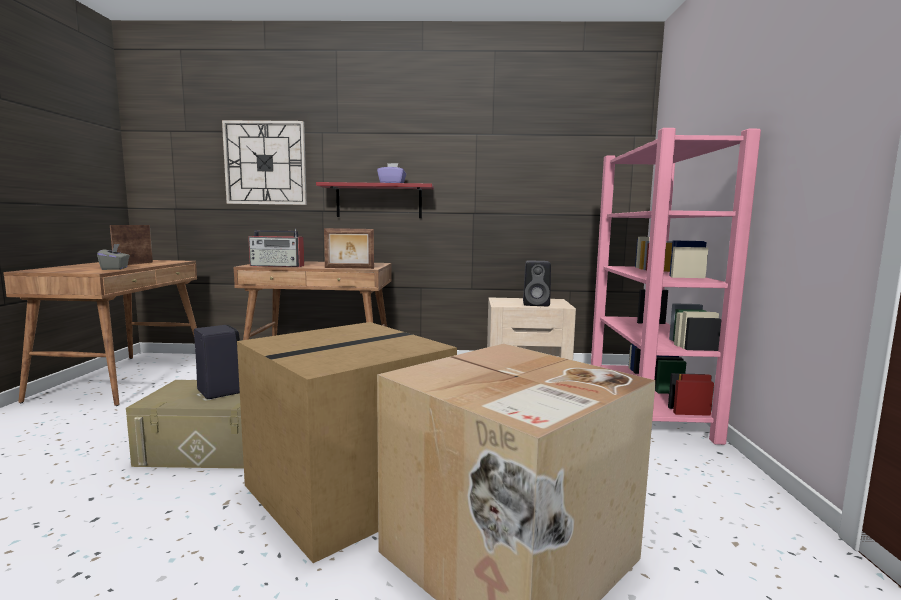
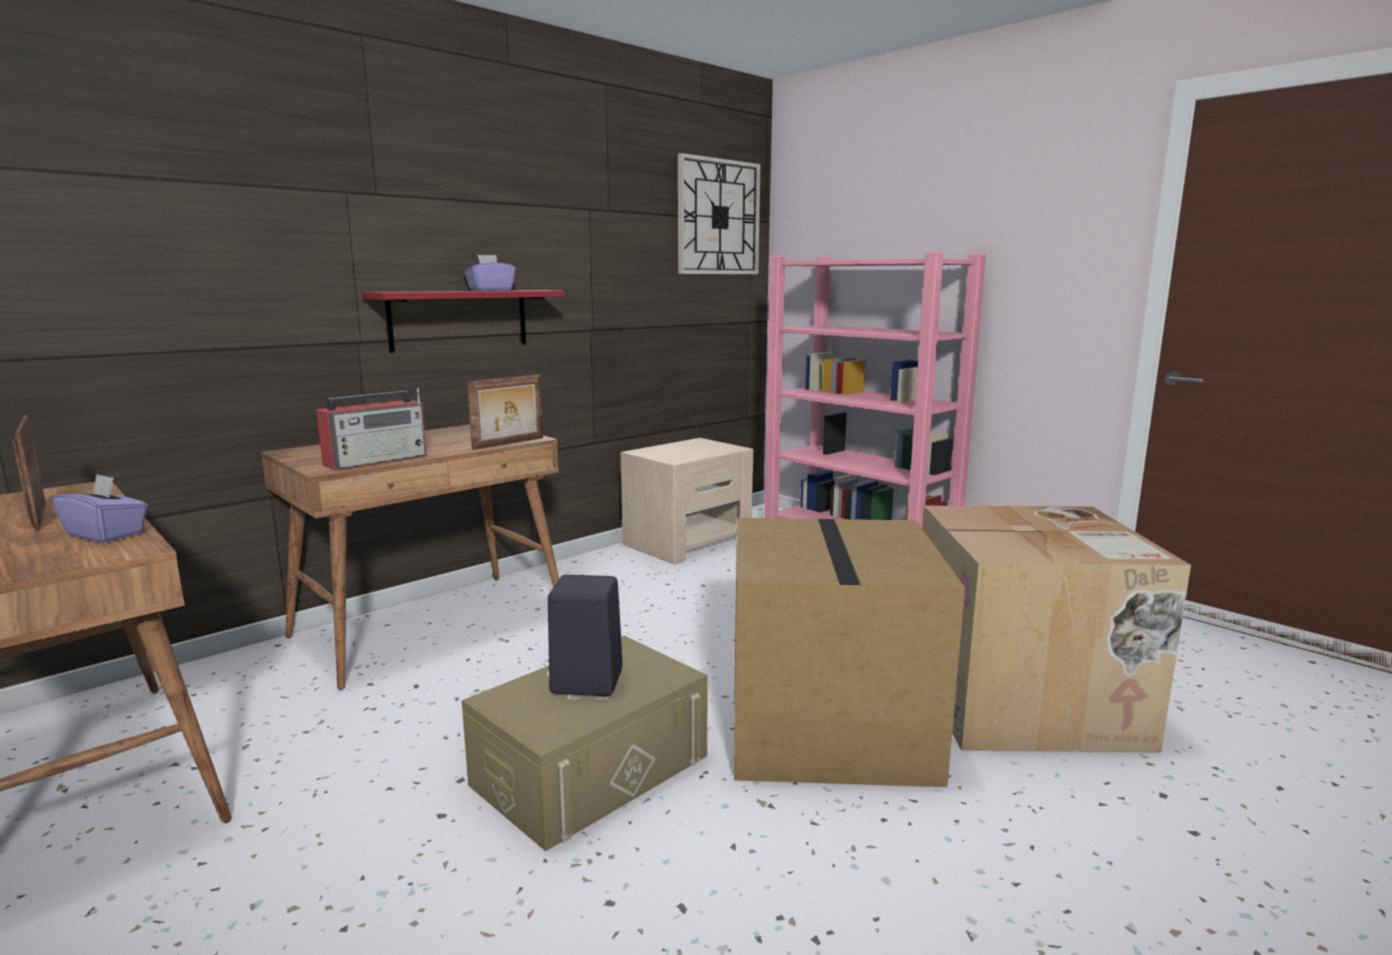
camera: 45 degrees left, 5 degrees up
(115, 269) = (106, 534): grey tissue box -> purple tissue box
(265, 163) = (232, 250): wall clock -> wall clock (718, 217)
(537, 304) = (704, 451): black speaker -> none

